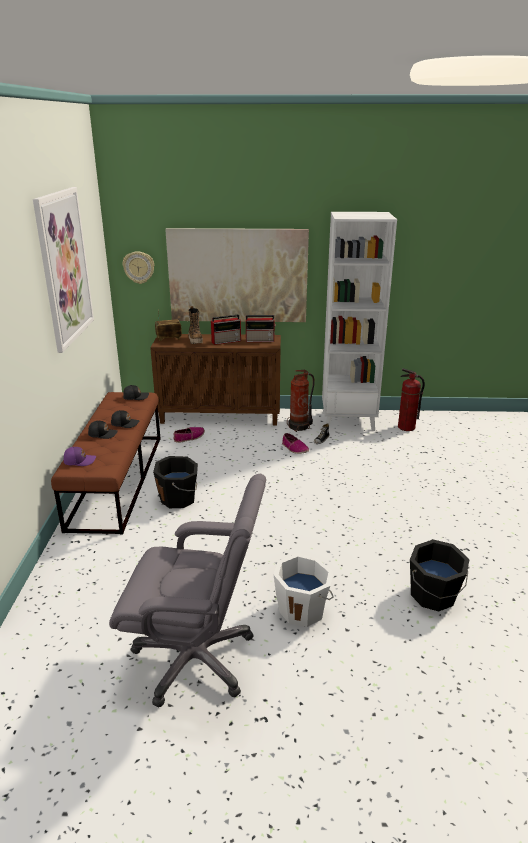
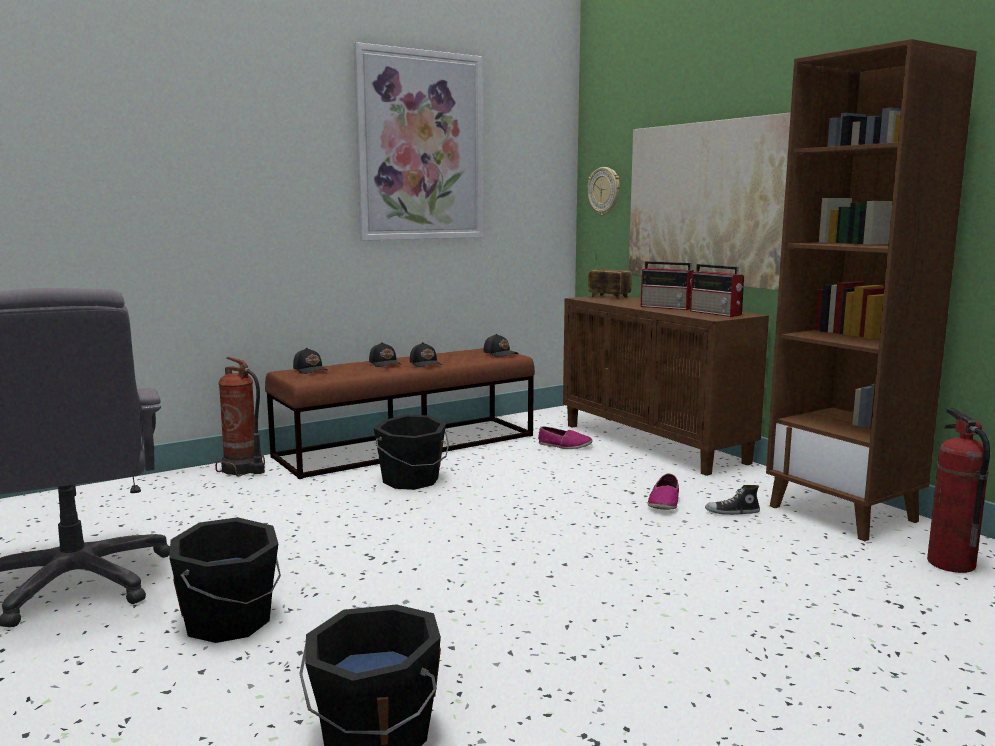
camera: 55 degrees right, 15 degrees down
(79, 461) = (311, 370): purple cap -> black cap
(195, 340) = (631, 302): boot -> none
(299, 426) = (738, 488): fire extinguisher -> fire extinguisher (242, 470)
(302, 609) = (230, 621): white bucket -> black bucket
(348, 421) = (844, 513): white bookcase -> brown bookcase

